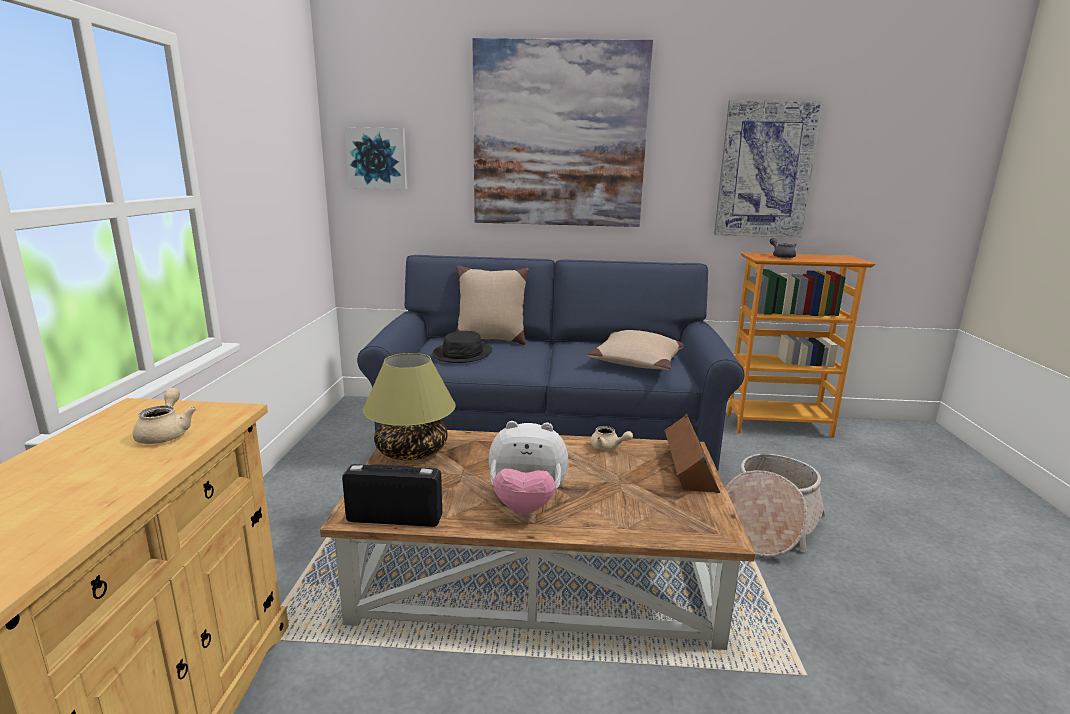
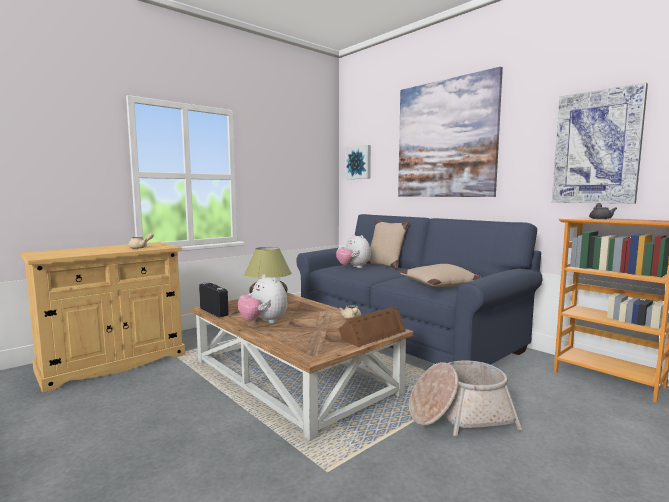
camera: 45 degrees right, 10 degrees down
(462, 353) = (353, 267): black hat -> plush toy

